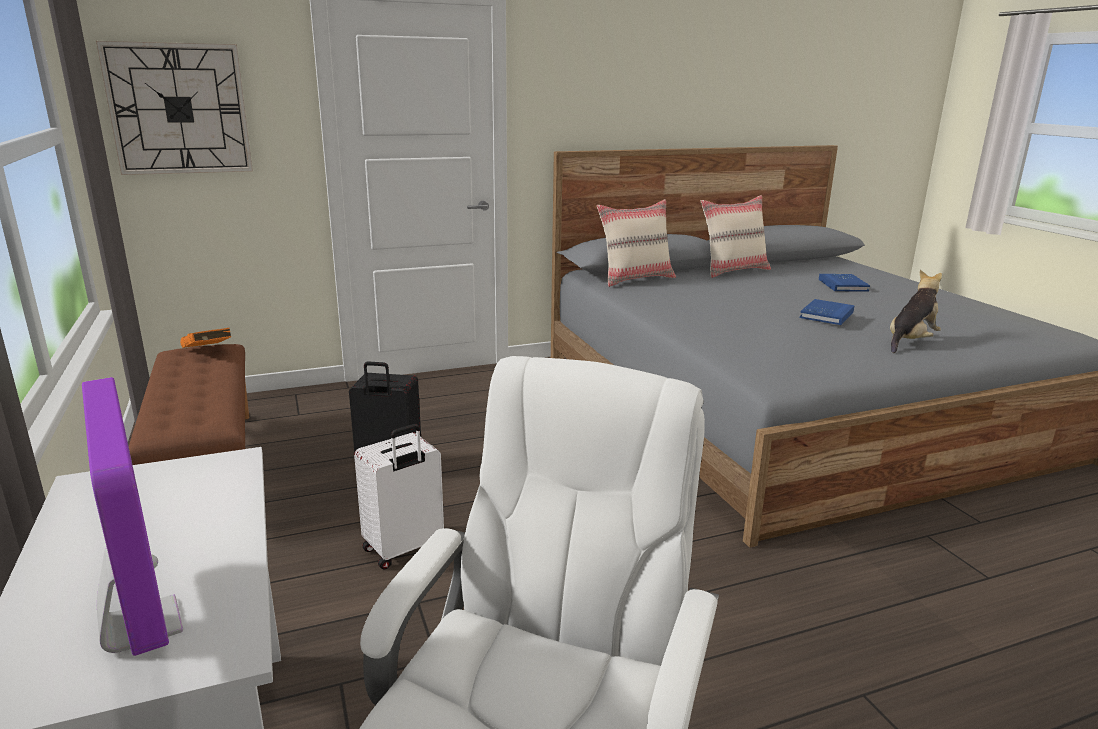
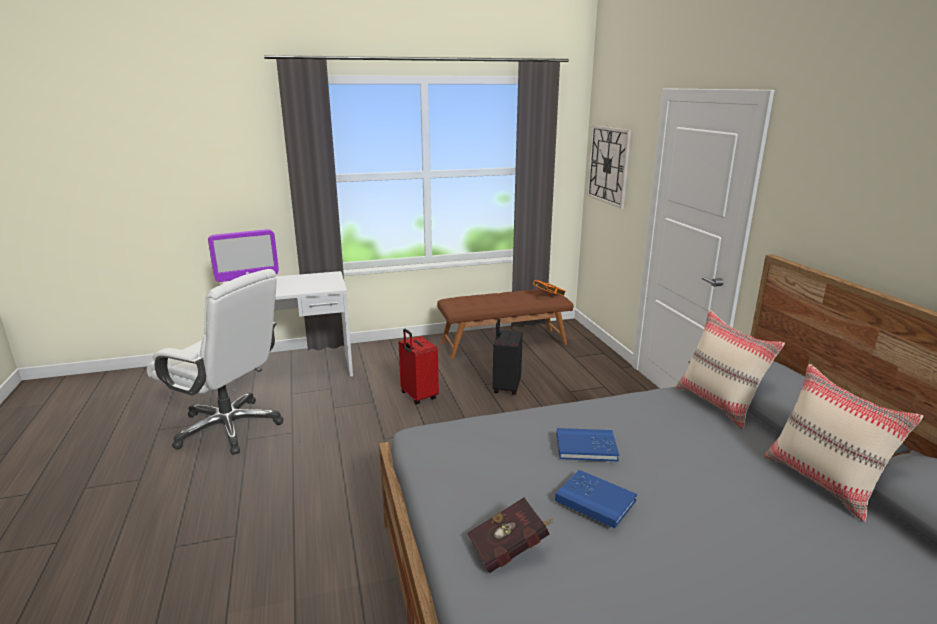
camera: 95 degrees right, 0 degrees up
(403, 549) = (418, 396): white suitcase -> red suitcase
(843, 285) = (802, 580): blue book -> blue book (586, 447)
(910, 342) = (510, 550): plush toy -> red book

